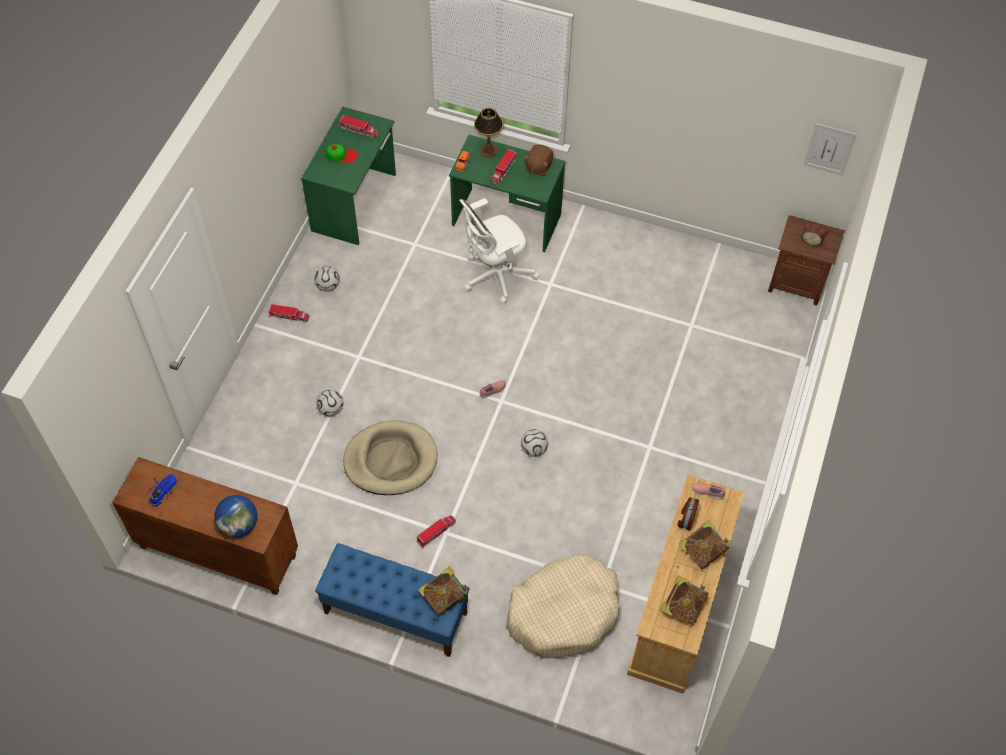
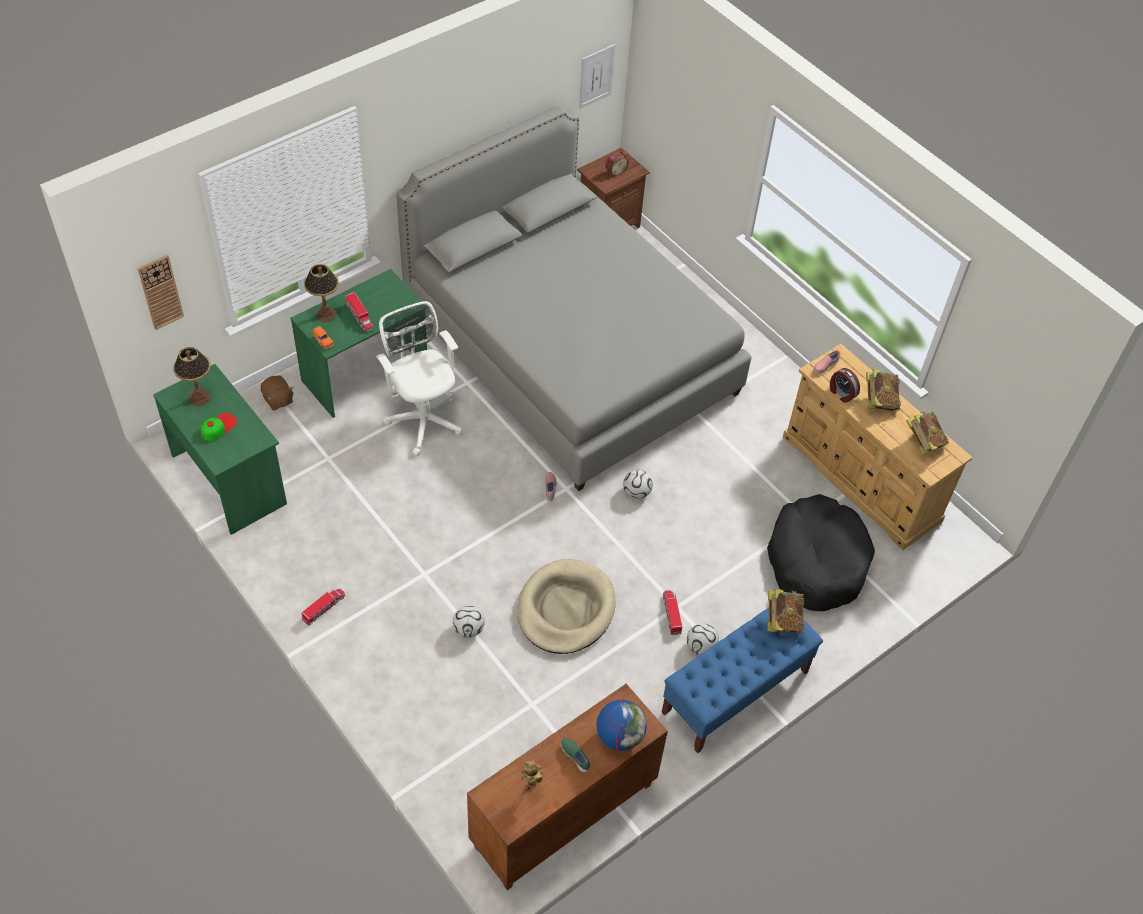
camera: 60 degrees left, 5 degrees down
(164, 492) = (530, 787): blue shoe -> toy robot
(205, 506) = (575, 756): none -> green shoe
(328, 286) = (315, 555): football -> football (700, 647)
(359, 130) = (199, 397): toy truck -> table lamp
(382, 43) = (160, 292): none -> wall clock
(495, 277) = (423, 418): white office chair -> white office chair turned 150 degrees clockwise
(538, 167) = (379, 290): brown plush toy -> brown plush toy (278, 400)
(564, 612) = (816, 561): beige dog bed -> black dog bed
(637, 331) = (570, 352): none -> grey bed

